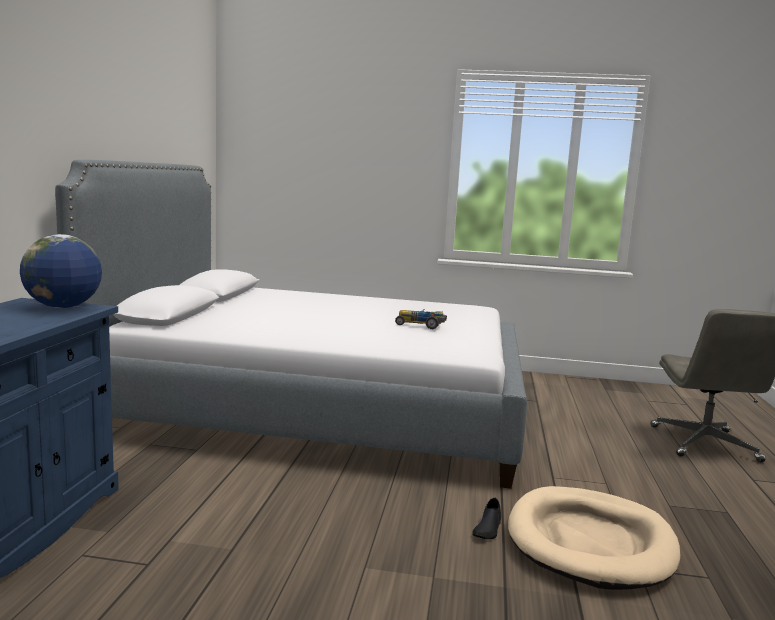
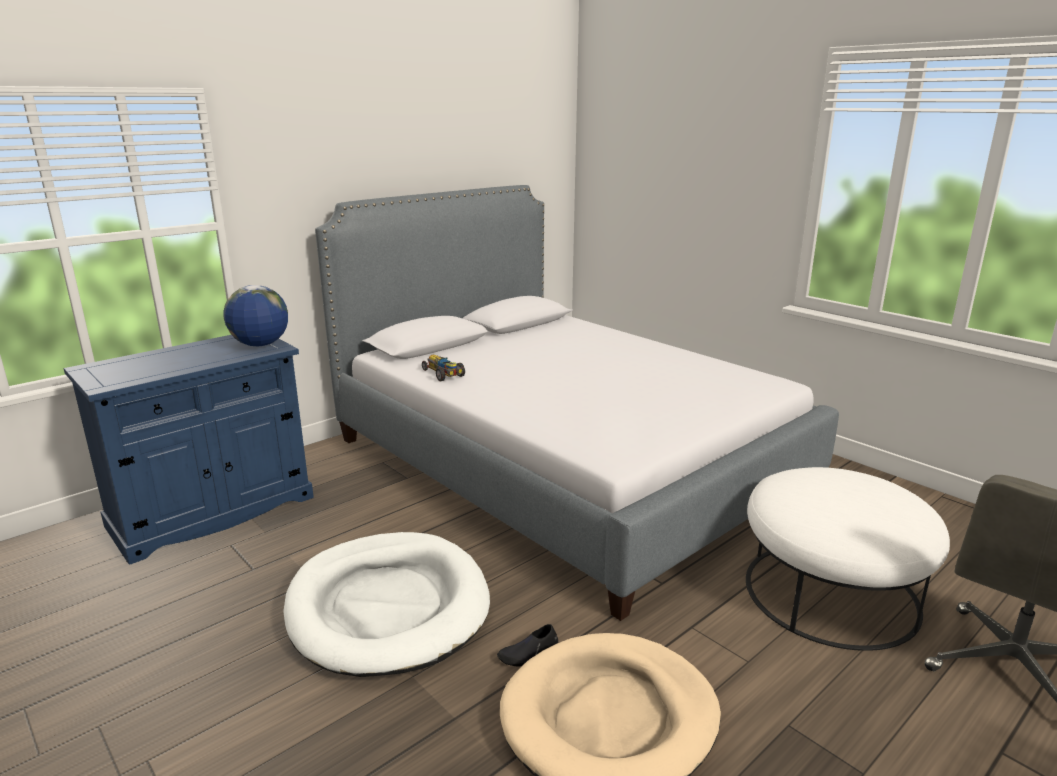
camera: 40 degrees right, 10 degrees up
(336, 542) = (388, 607): none -> white dog bed
(421, 325) = (636, 401): toy car -> toy car (444, 374)
(589, 436) = (830, 592): none -> white ottoman

